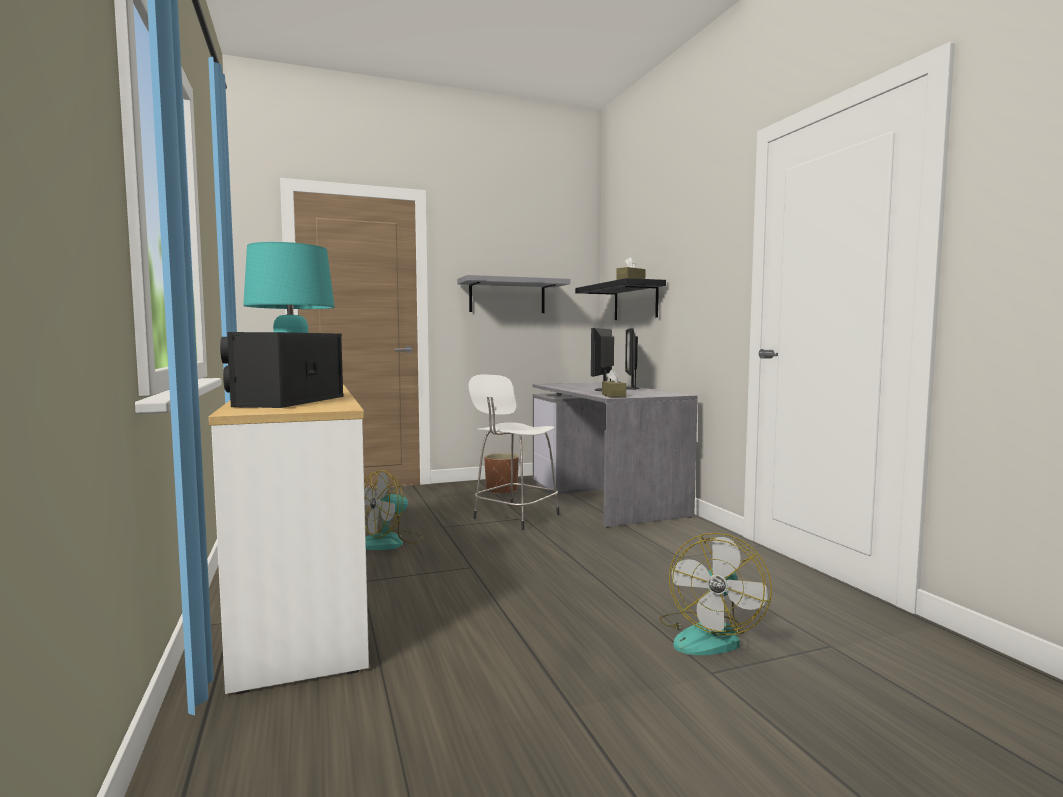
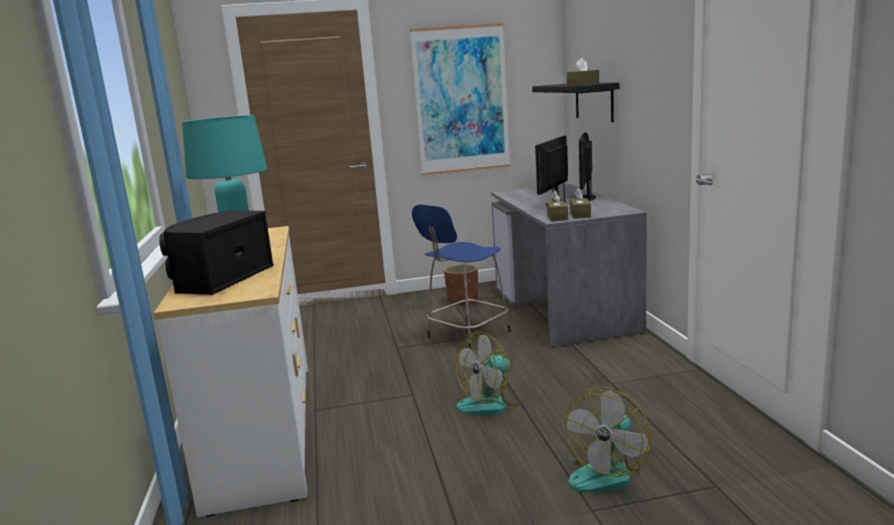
camera: 10 degrees right, 10 degrees up
(390, 542) = (346, 366): fan -> fan (492, 403)
(507, 296) = (461, 100): grey shelf -> picture
(514, 517) = (466, 335): white stool -> blue stool
(634, 395) = (580, 214): none -> brown tissue box

